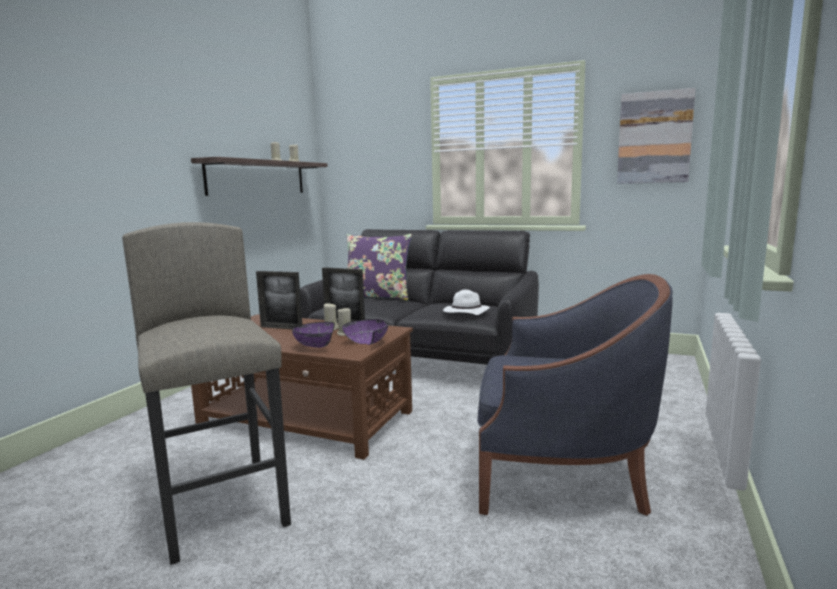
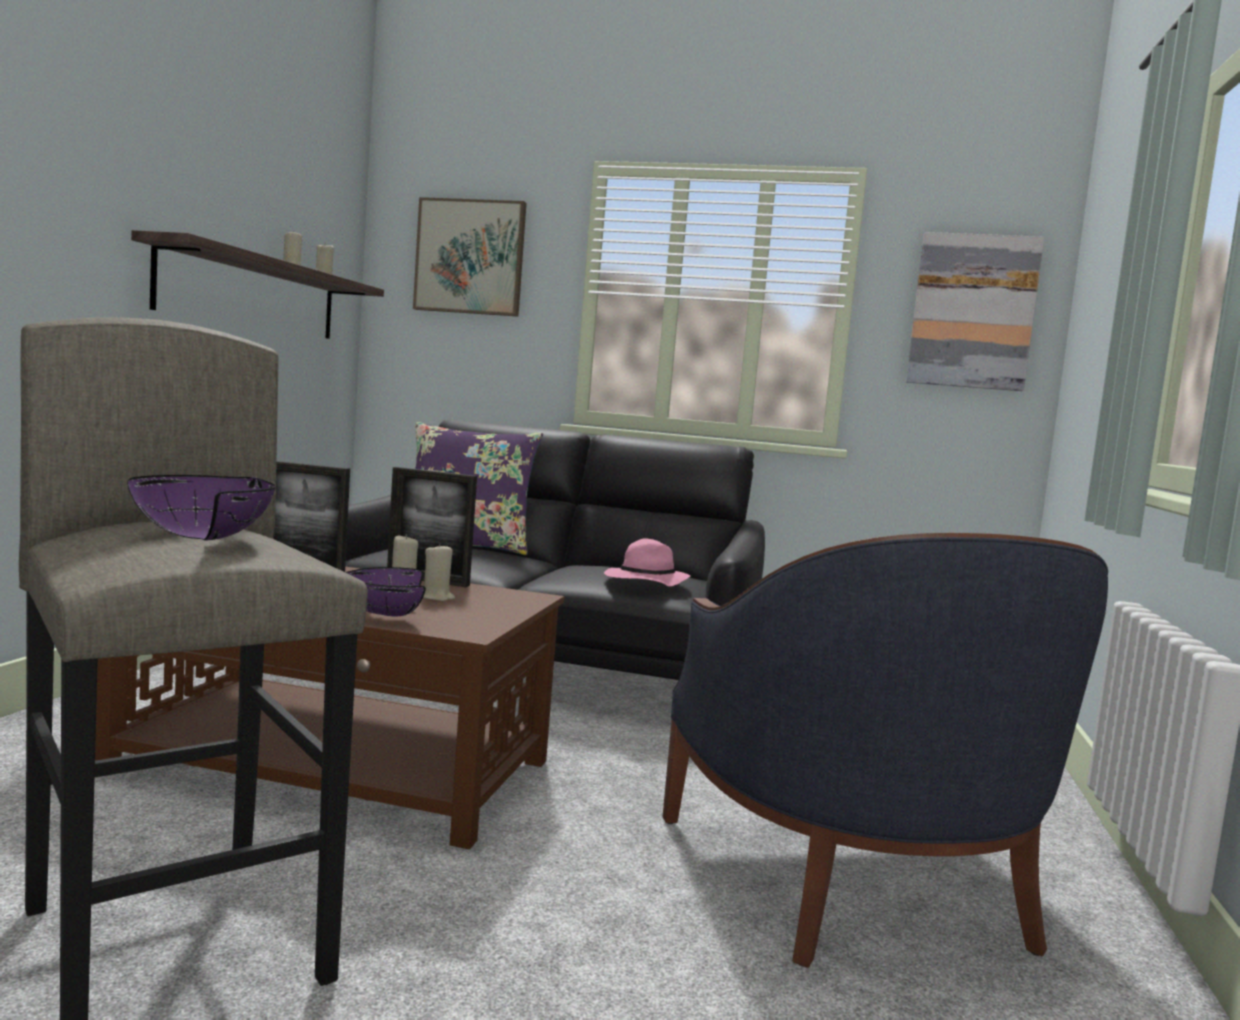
camera: 10 degrees left, 5 degrees down
(368, 342) = (490, 614): purple bowl -> purple bowl (212, 537)
(370, 139) = (470, 257): none -> picture
(465, 312) = (645, 582): white hat -> pink hat
(560, 471) = (854, 880): blue armchair -> blue armchair turned 75 degrees clockwise

